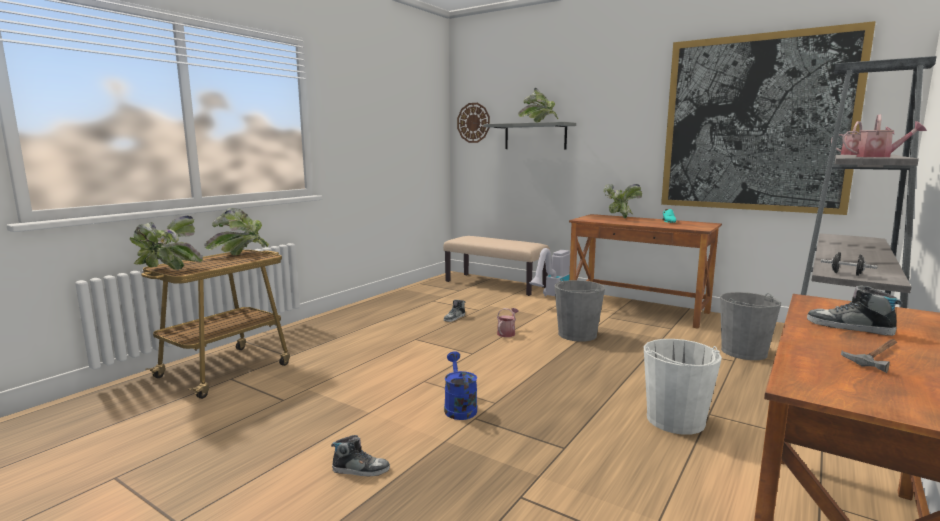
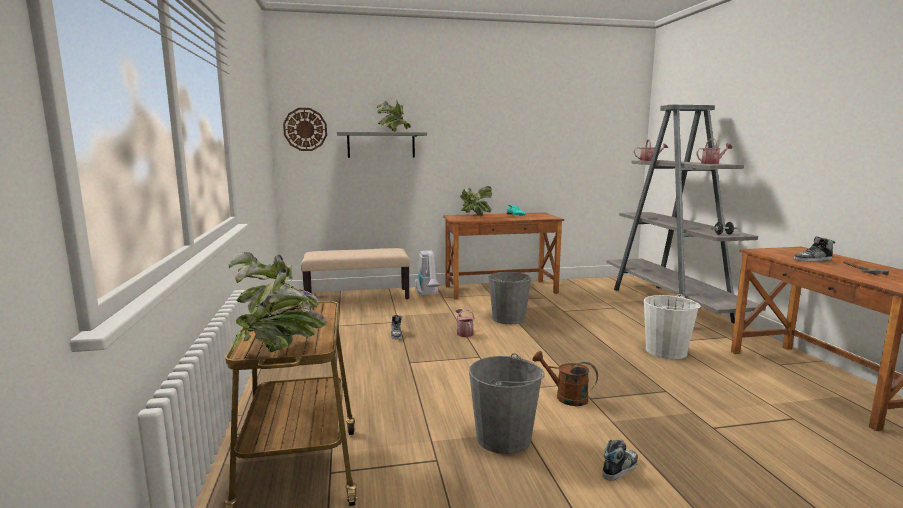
camera: 45 degrees left, 0 degrees up
(459, 407) = (565, 397): blue watering can -> brown watering can
(744, 352) = (607, 301): grey bucket -> grey bucket (504, 438)
(756, 124) = (562, 138): picture -> none

